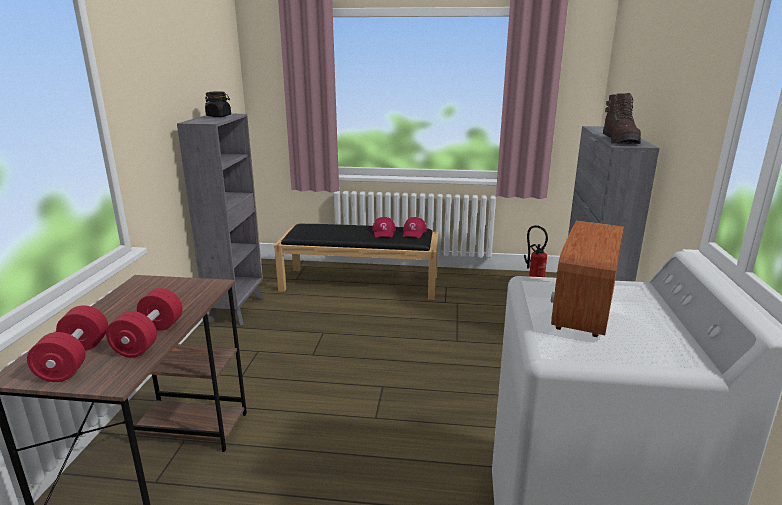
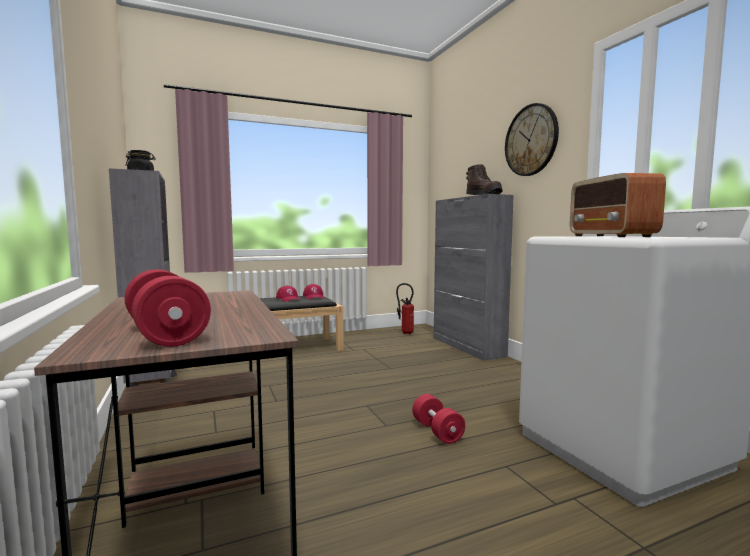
camera: 30 degrees left, 15 degrees down
(149, 339) = (238, 315): red dumbbell -> red dumbbell (437, 431)
(688, 72) = (531, 140): none -> wall clock

